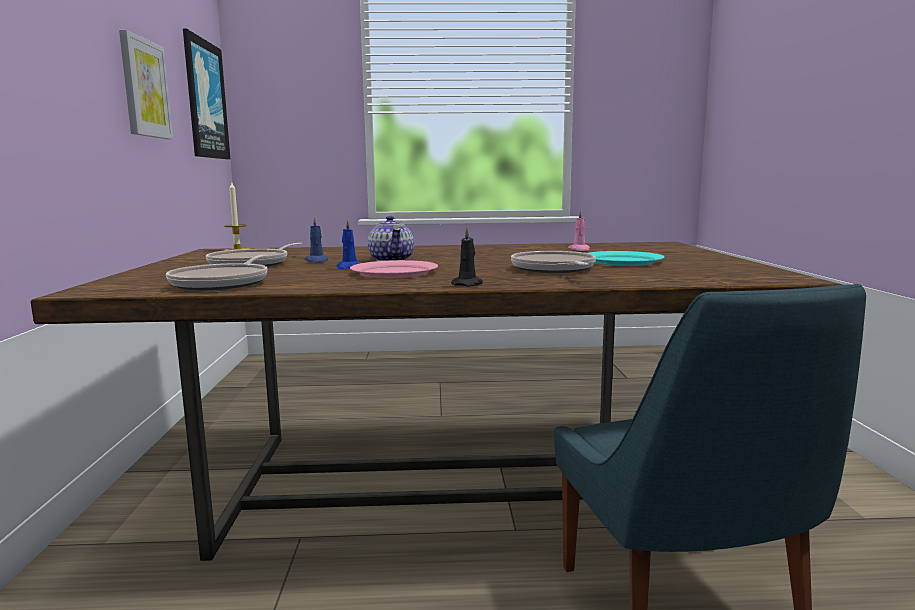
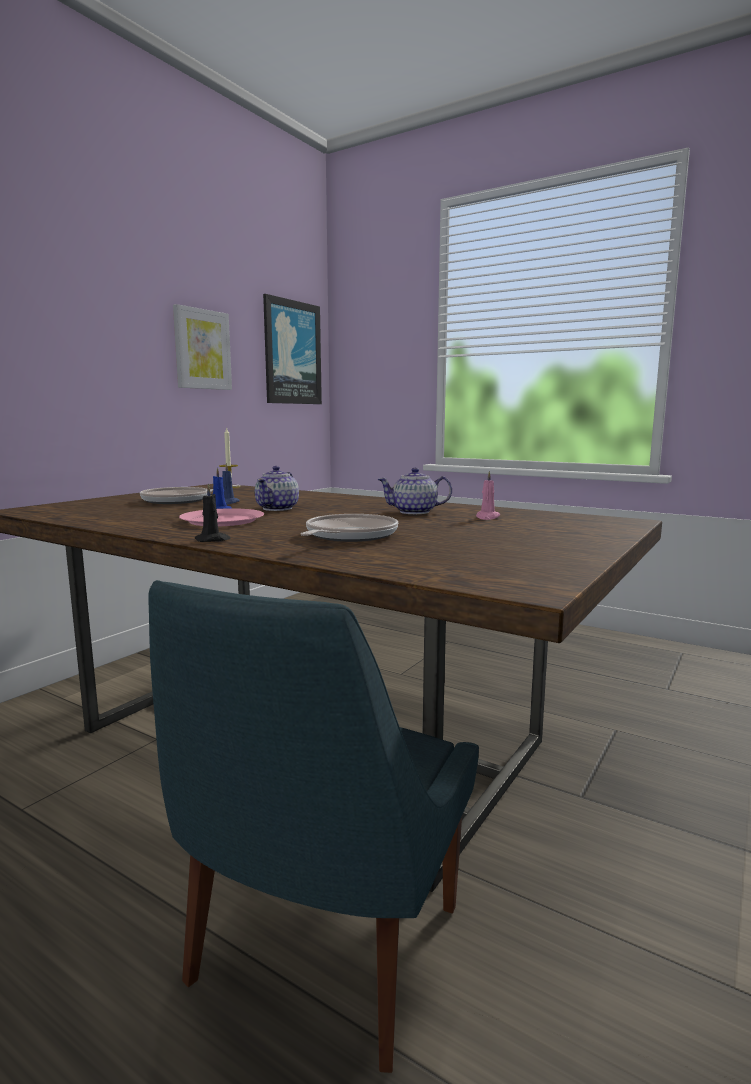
camera: 35 degrees right, 0 degrees up
(223, 283) = (95, 514): frying pan -> none
(514, 251) = (415, 512): none -> teapot
(623, 261) = (457, 537): turquoise plate -> none

